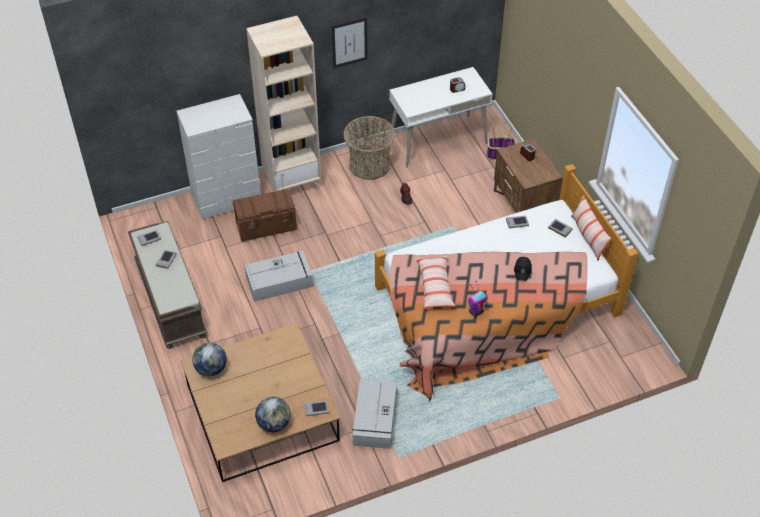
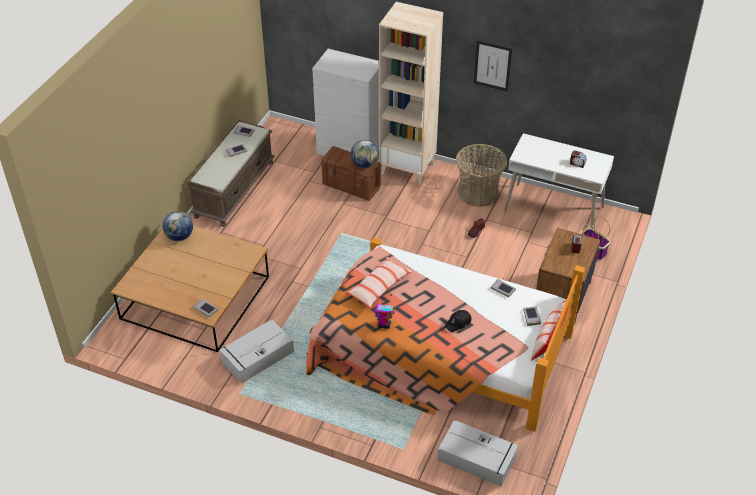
camera: 45 degrees right, 5 degrees down
(274, 423) = (170, 297): globe -> globe (364, 164)
(280, 281) = (314, 226): grey storage box -> grey storage box (477, 459)

